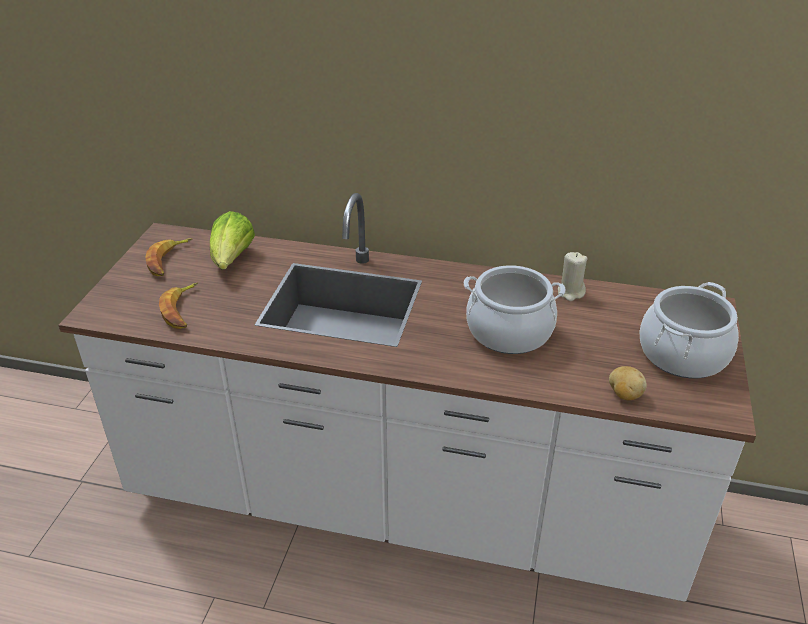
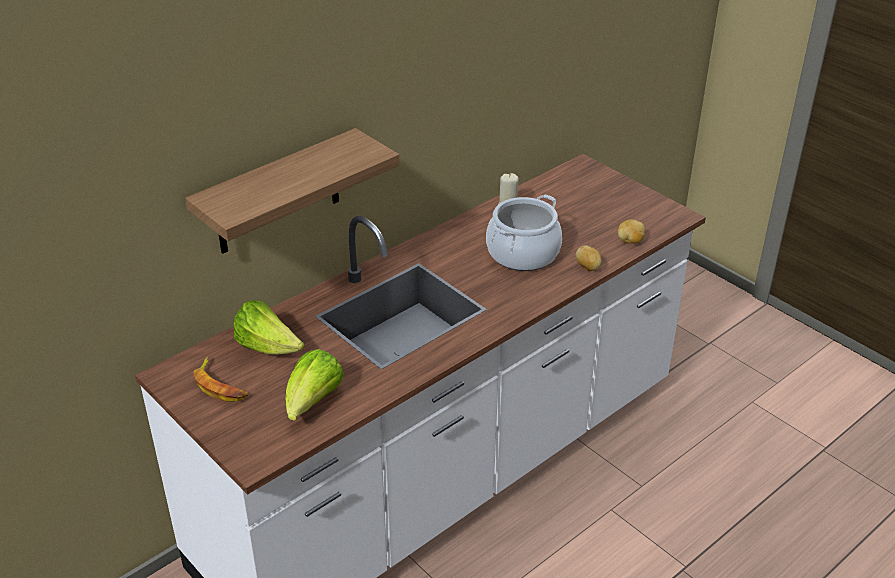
camera: 55 degrees left, 0 degrees up
(181, 310) = (313, 402): banana -> lettuce
(303, 135) = (277, 193): none -> shelf
(539, 383) = (588, 267): none -> potato
(682, 354) = (615, 201): cooking pot -> none

